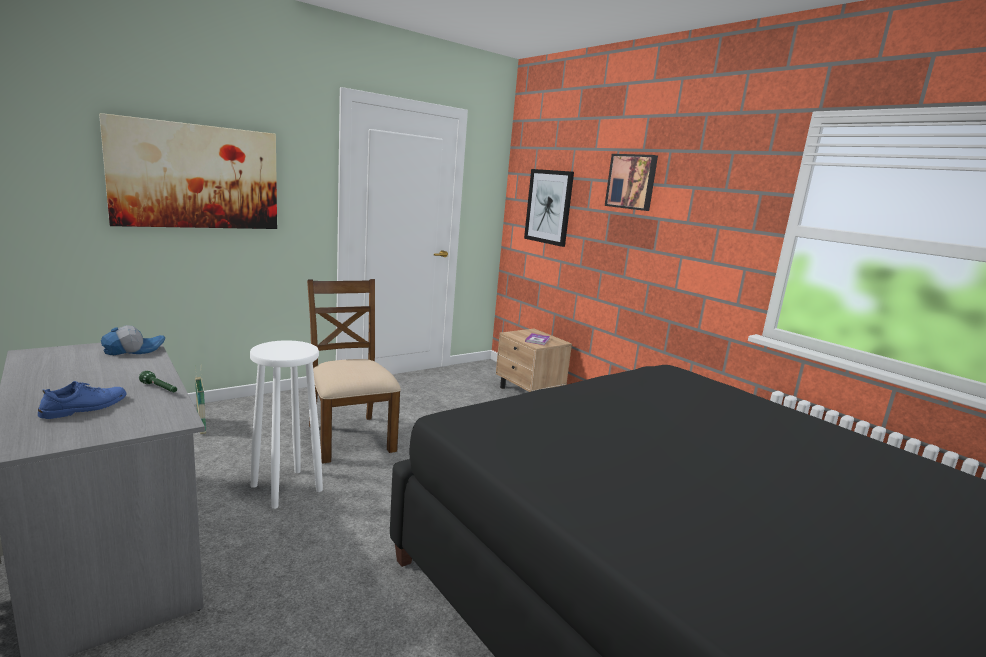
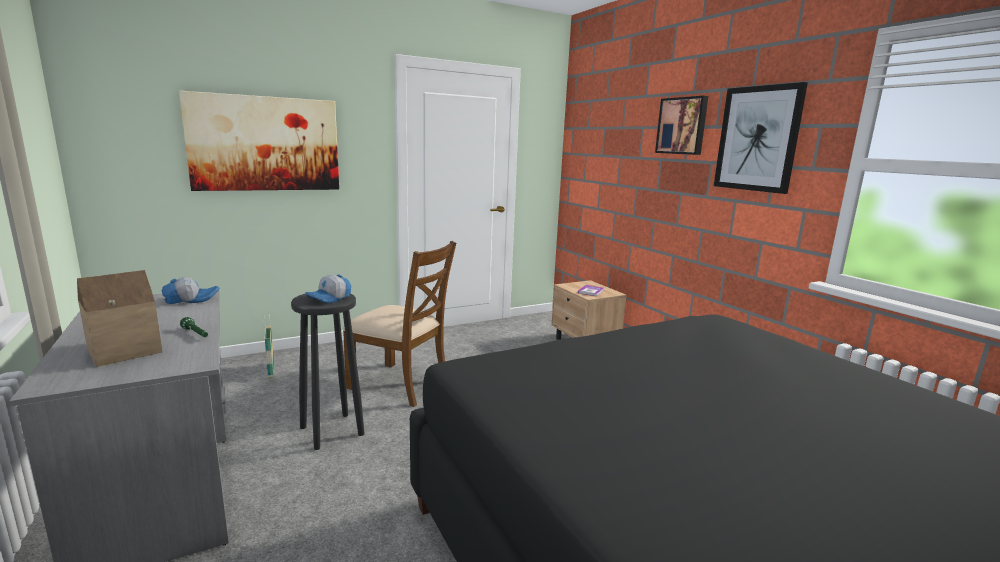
camera: 10 degrees right, 0 degrees up
(85, 407) = (123, 350): blue shoe -> toy house
(287, 488) = (332, 431): white stool -> black stool
(291, 349) = (330, 298): none -> cap
(349, 437) = (400, 384): brown chair -> brown chair turned 135 degrees clockwise
(549, 207) = (602, 158): picture -> picture (758, 139)

